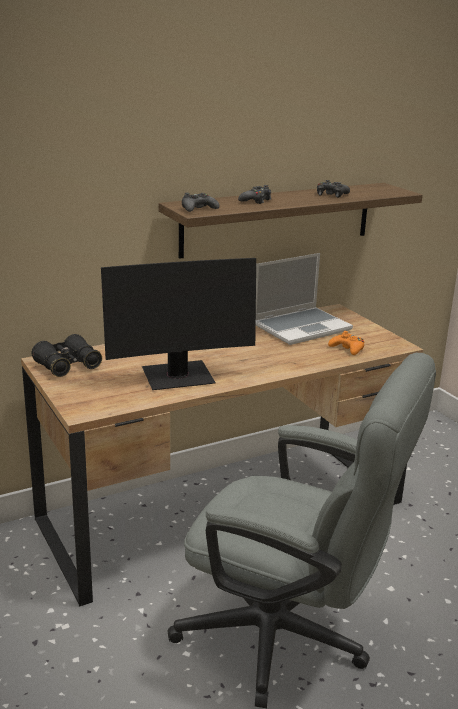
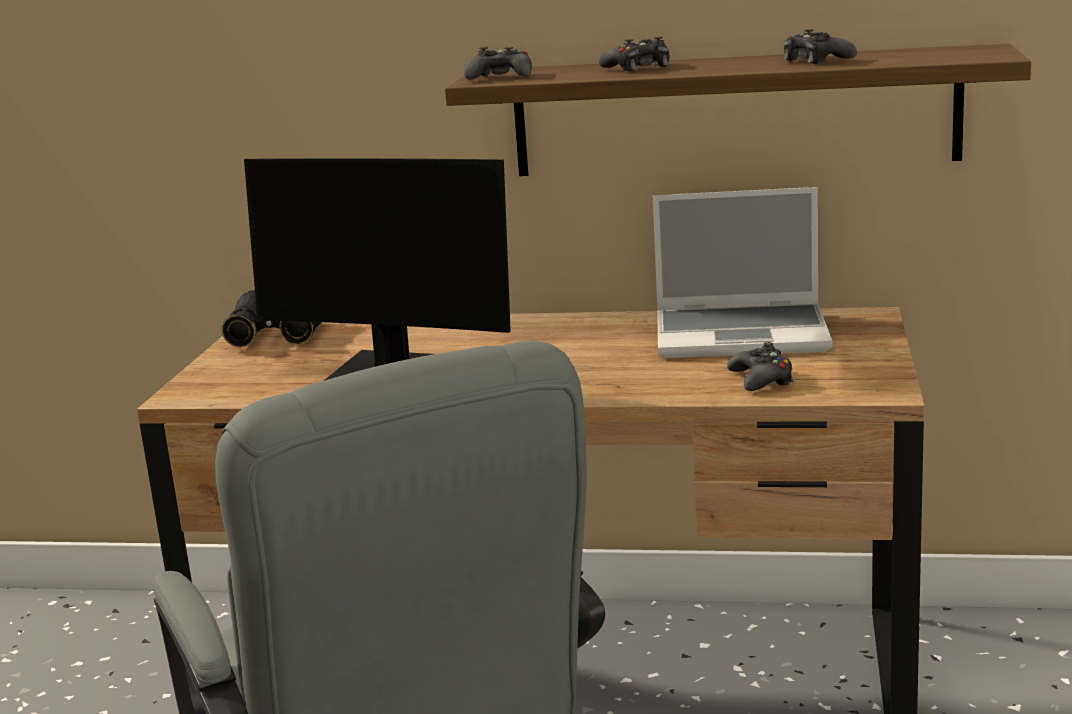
camera: 40 degrees right, 5 degrees down
(347, 349) = (761, 380): orange game controller -> black game controller

